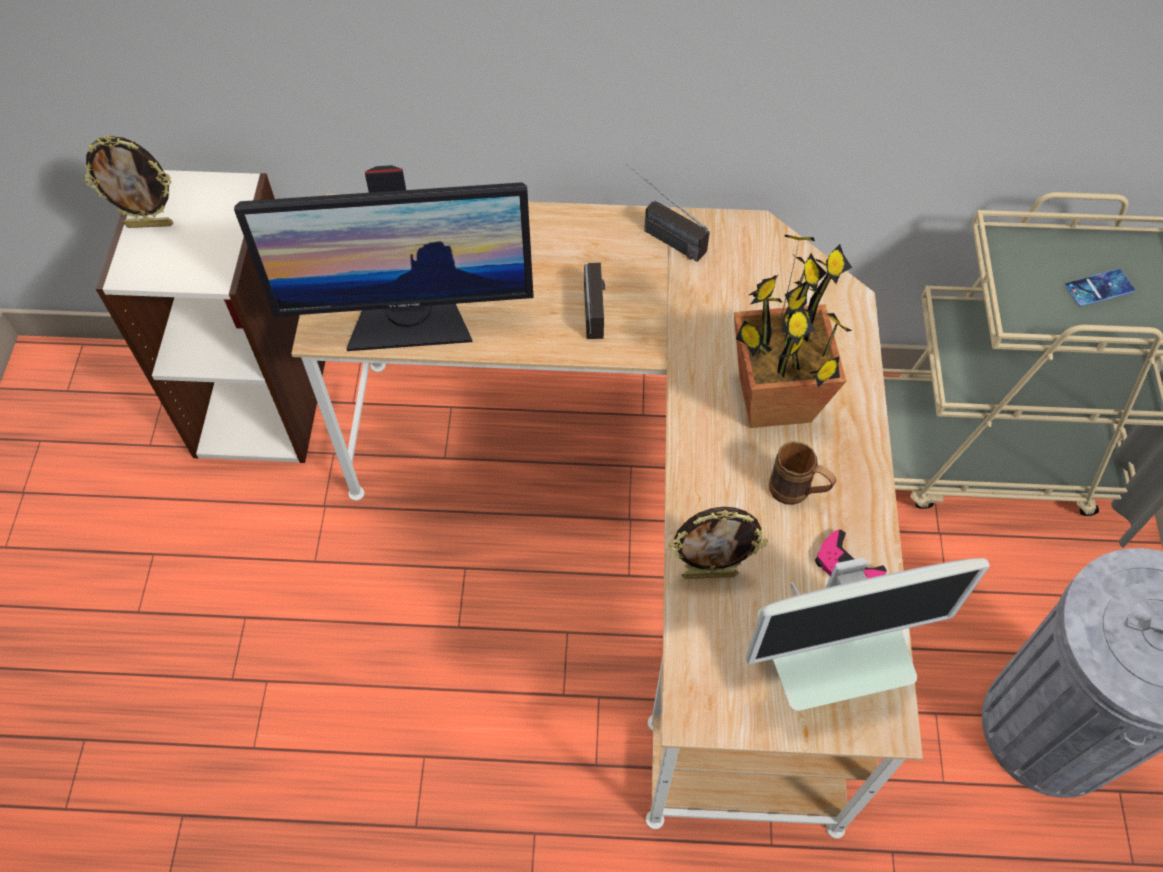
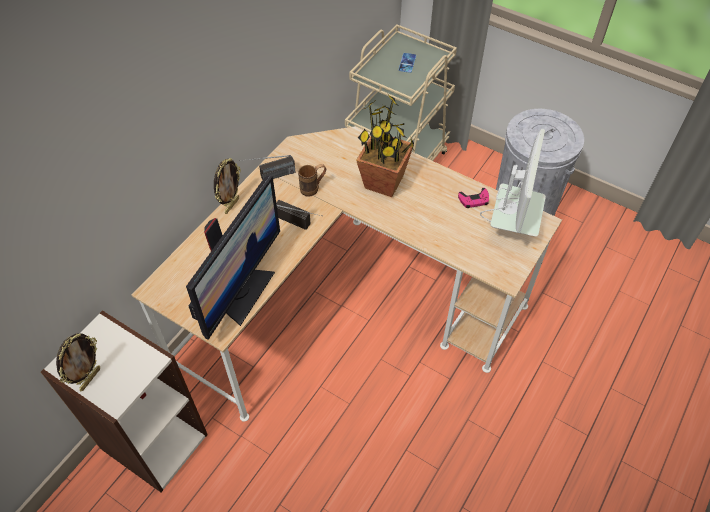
camera: 60 degrees left, 5 degrees down
(709, 574) = (450, 244): picture frame -> picture frame (231, 205)
(797, 493) = (432, 198): brown mug -> brown mug (313, 188)

